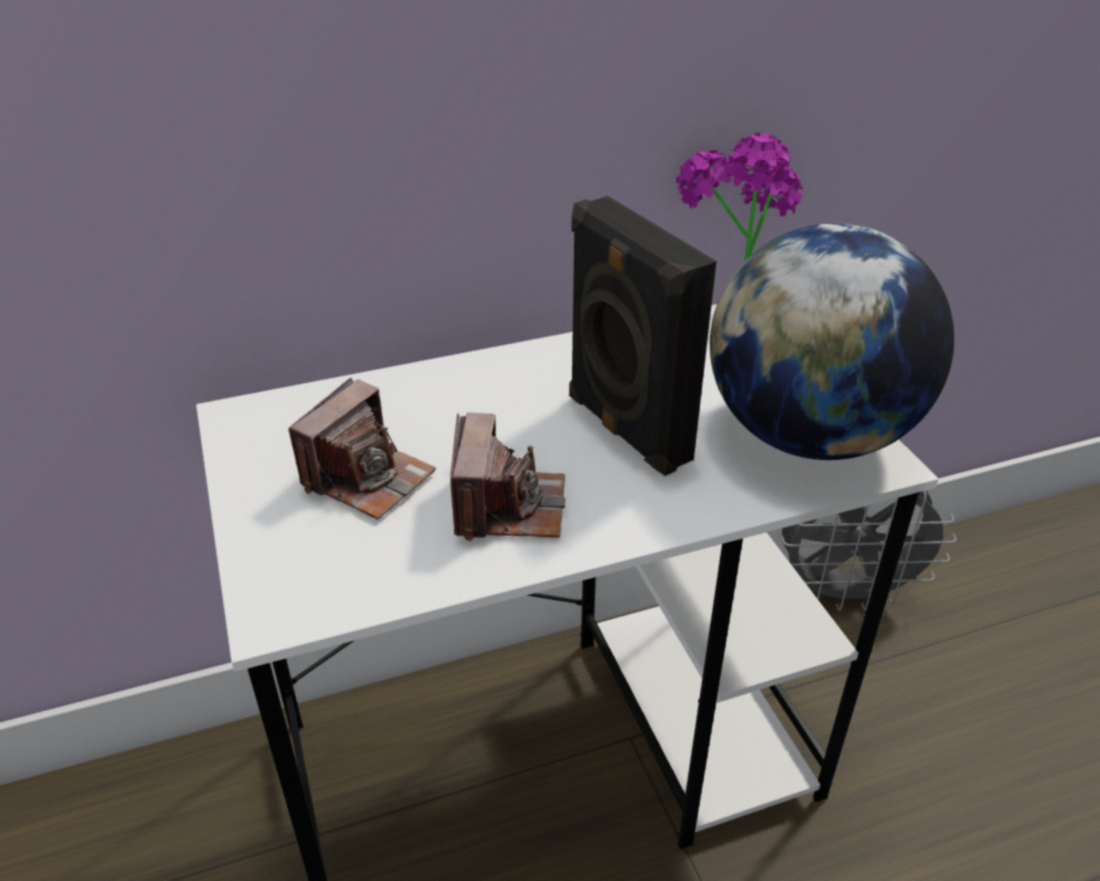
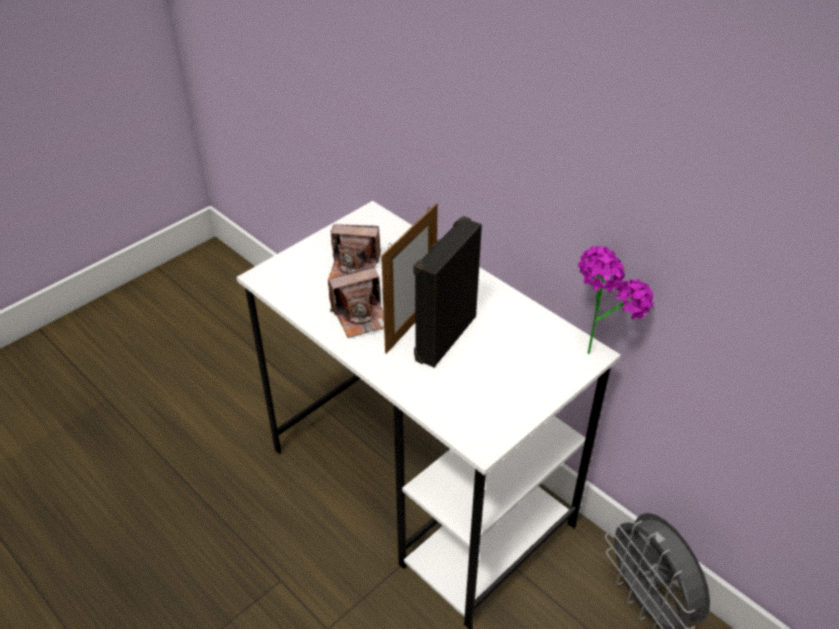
camera: 65 degrees right, 5 degrees up
(574, 455) = (411, 325): none -> picture frame
(809, 435) = (487, 408): globe -> none

